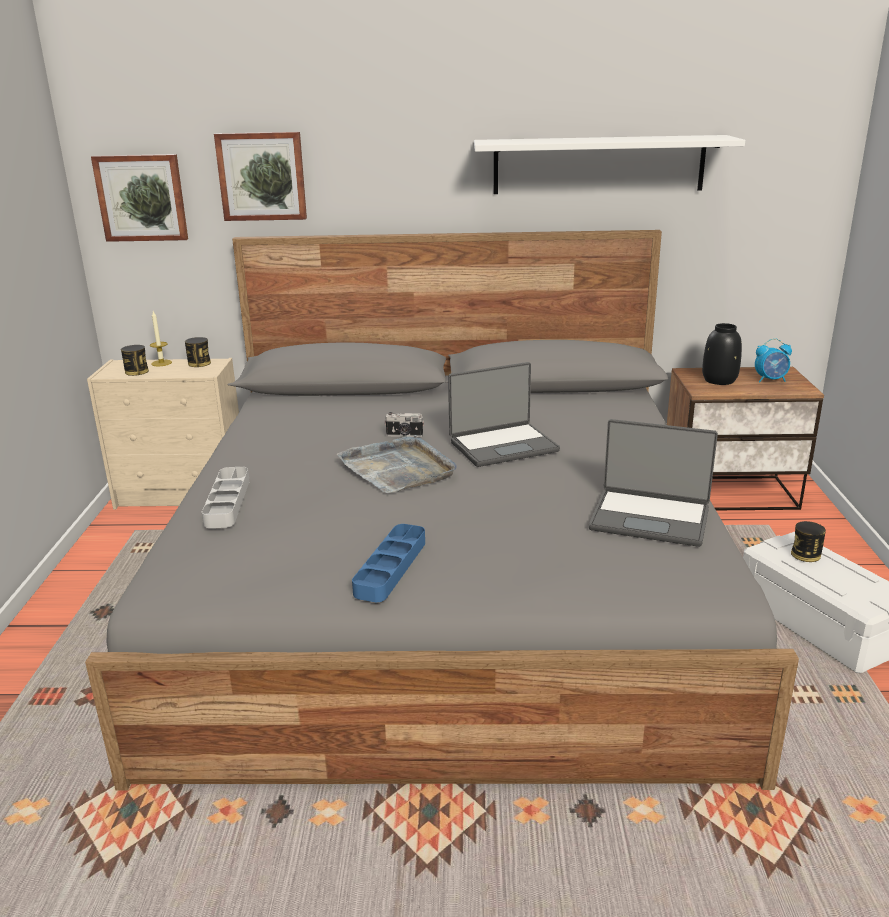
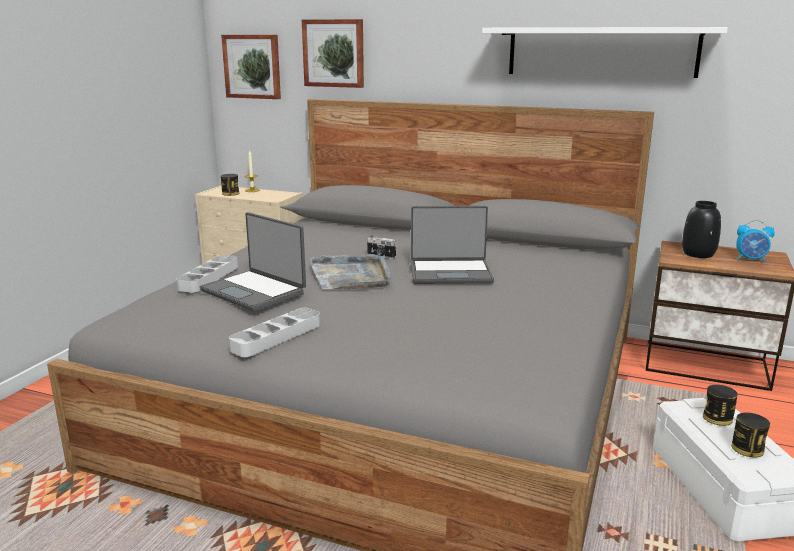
camera: 20 degrees right, 5 degrees down
(199, 363) = (276, 193): can -> can (747, 448)
(390, 567) = (276, 337): blue tray -> grey tray
(650, 518) = (523, 341): laptop -> laptop (254, 291)

